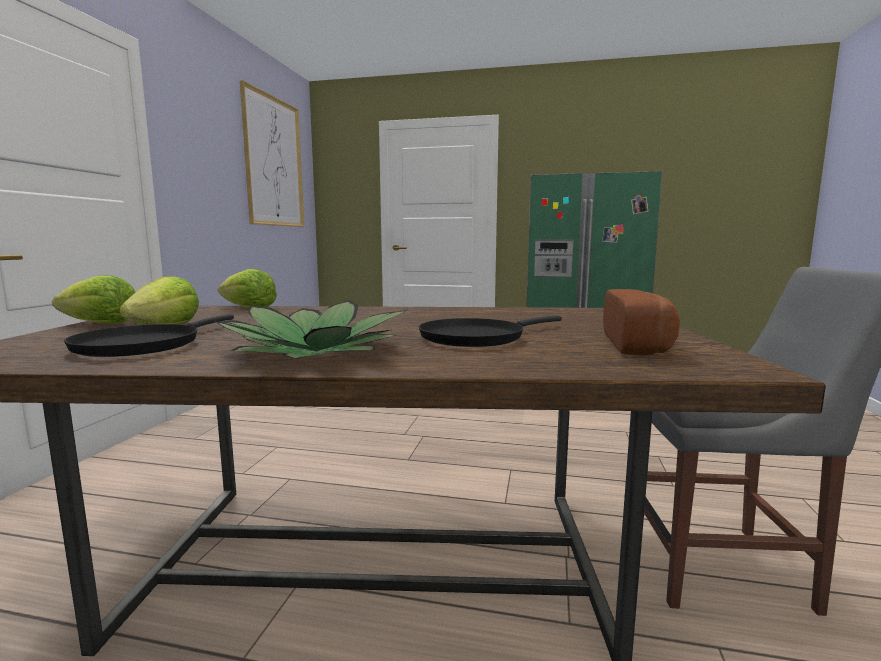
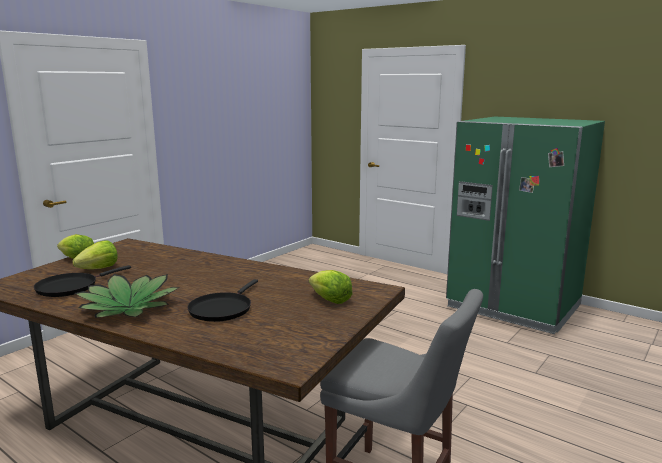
camera: 25 degrees right, 5 degrees up
(249, 308) = (165, 250): lettuce -> lettuce (330, 300)
(274, 162) = (265, 95): picture -> none
(476, 337) = (222, 309): black frying pan -> black frying pan turned 60 degrees counterclockwise
(640, 344) = (292, 334): bread -> none

